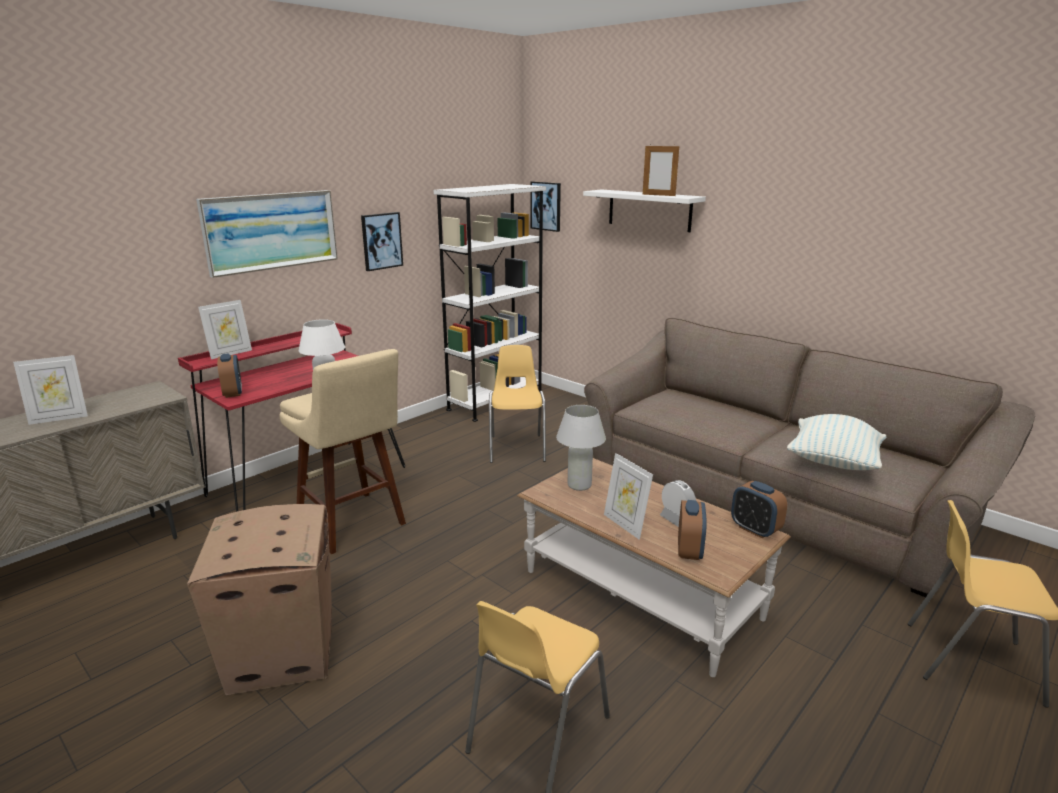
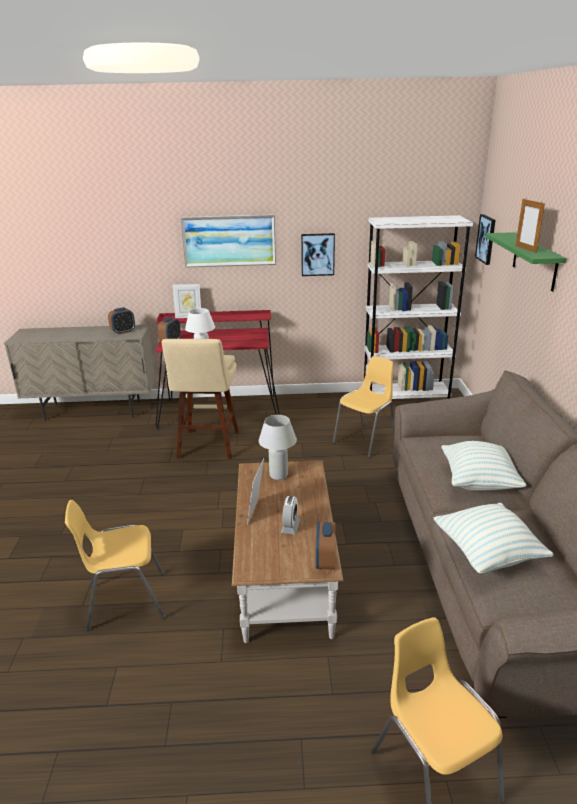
camera: 45 degrees right, 5 degrees up
(59, 418) = (85, 334): picture frame -> none
(283, 652) = (97, 495): cardboard box -> none
(649, 210) = (534, 261): white shelf -> green shelf
(689, 551) = (259, 547): alarm clock -> alarm clock (123, 332)
(733, 419) = (478, 482): none -> pillow

